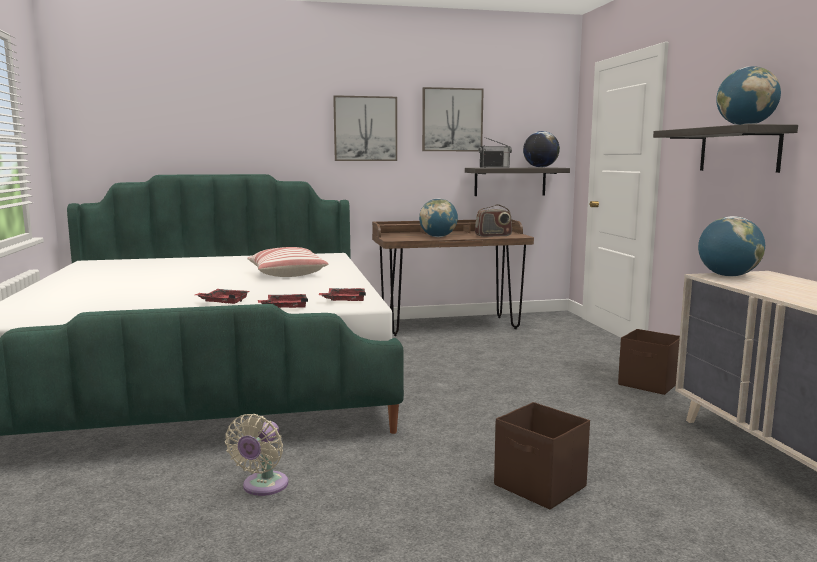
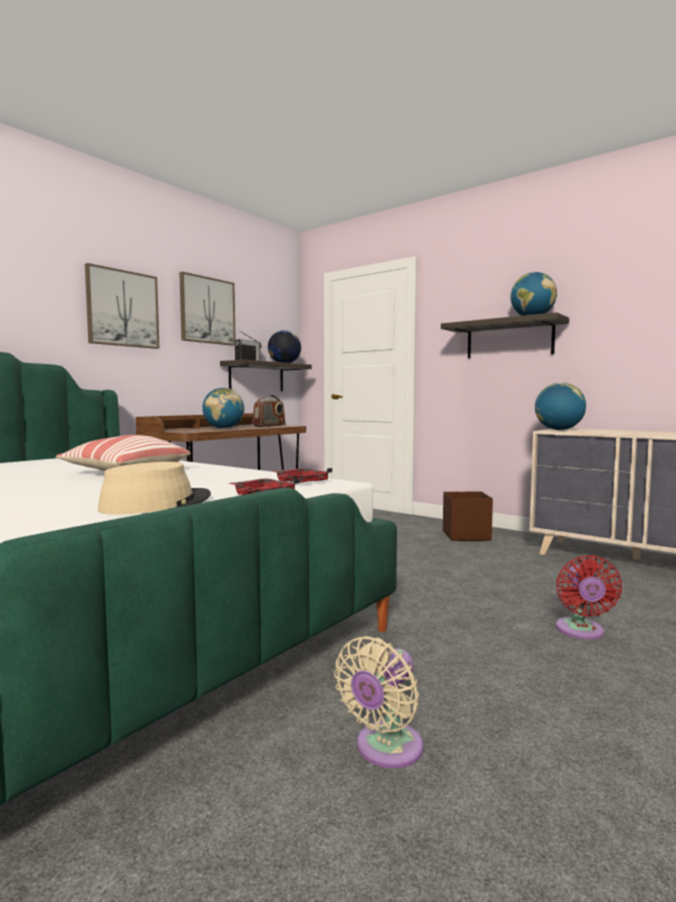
camera: 40 degrees left, 5 degrees down
(224, 302) = (156, 503): red tray -> beige hat
(263, 487) = (385, 749): beige fan -> beige fan turned 60 degrees clockwise
(540, 486) = (581, 631): brown storage box -> red fan

